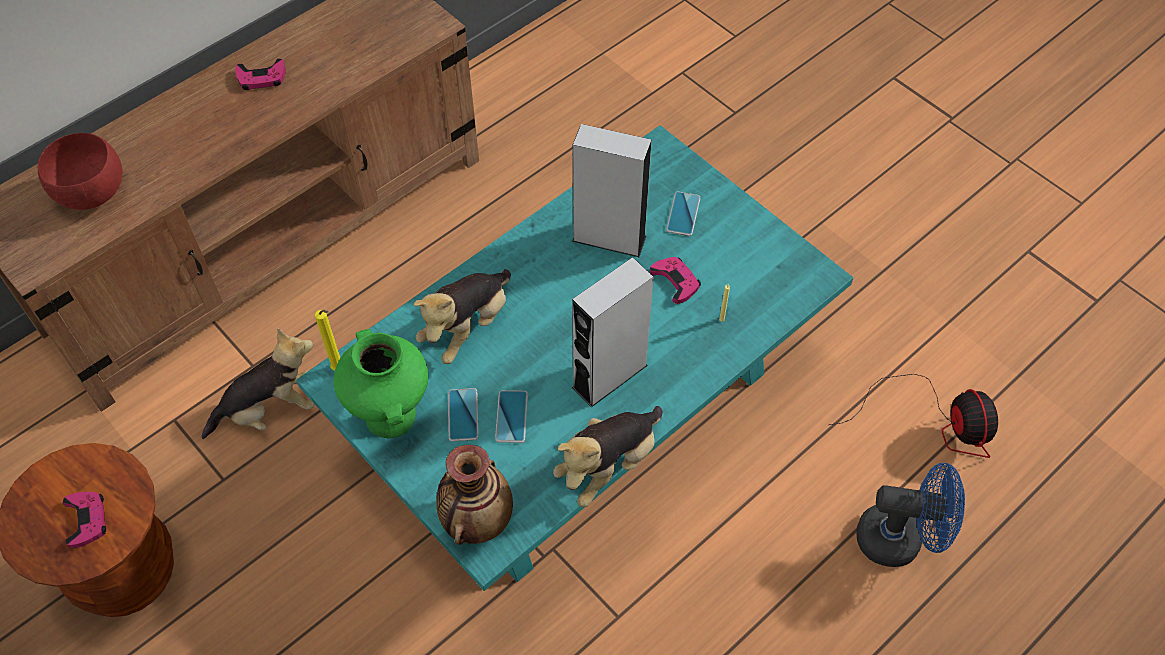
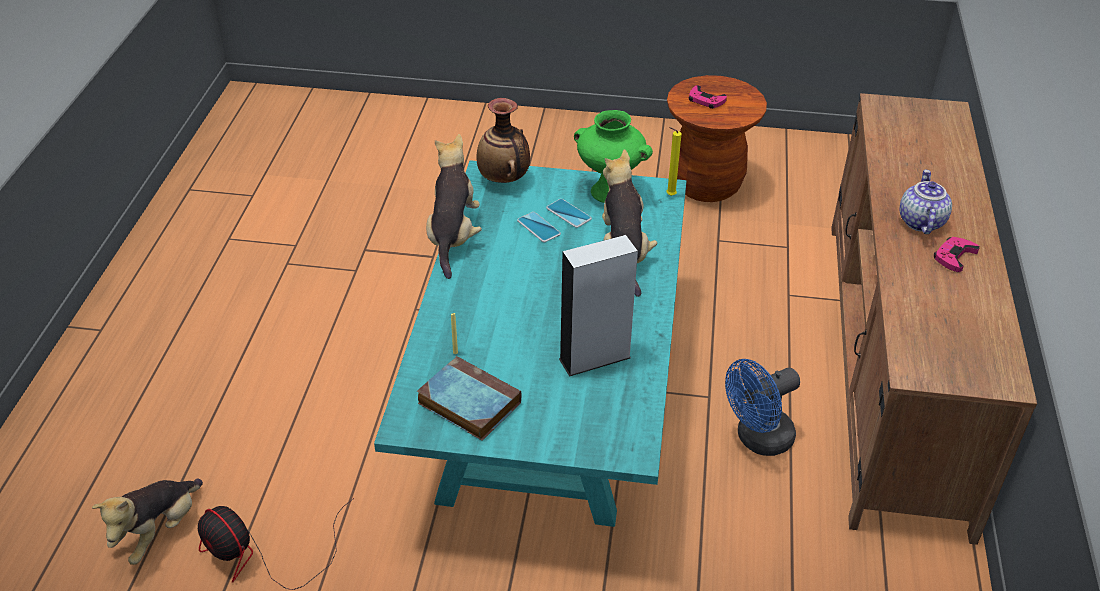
camera: 140 degrees right, 15 degrees down
(93, 195) = (916, 144): red bowl -> none
(232, 121) = (919, 221): none -> teapot
(269, 410) = (743, 281): plush toy -> plush toy (158, 532)
(609, 376) = (500, 278): grey speaker -> none
(675, 281) = (514, 358): pink game controller -> none
(683, 214) = (557, 409): phone -> none
(750, 264) = (467, 402): none -> book
(900, 539) = (248, 453): blue fan -> blue fan (757, 439)

